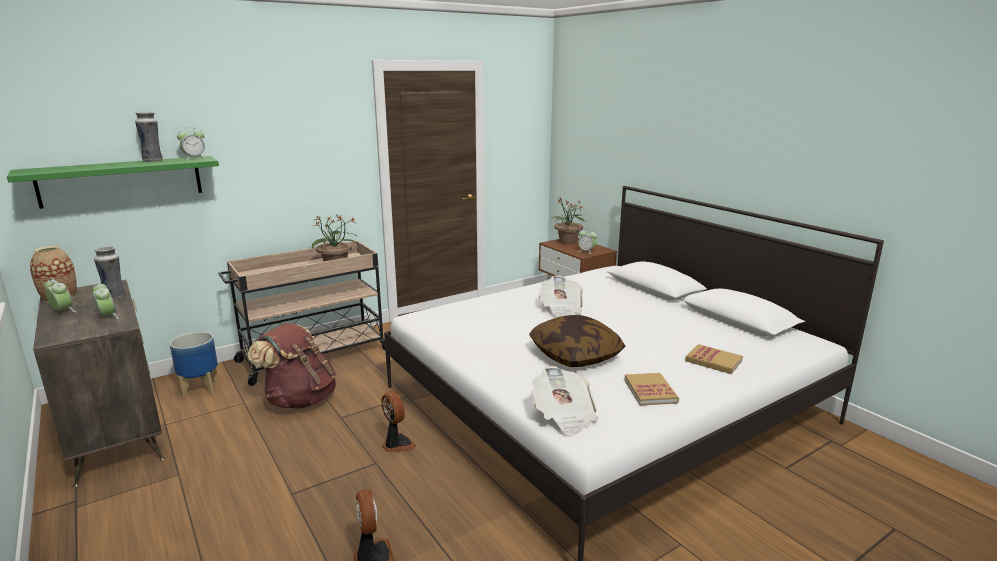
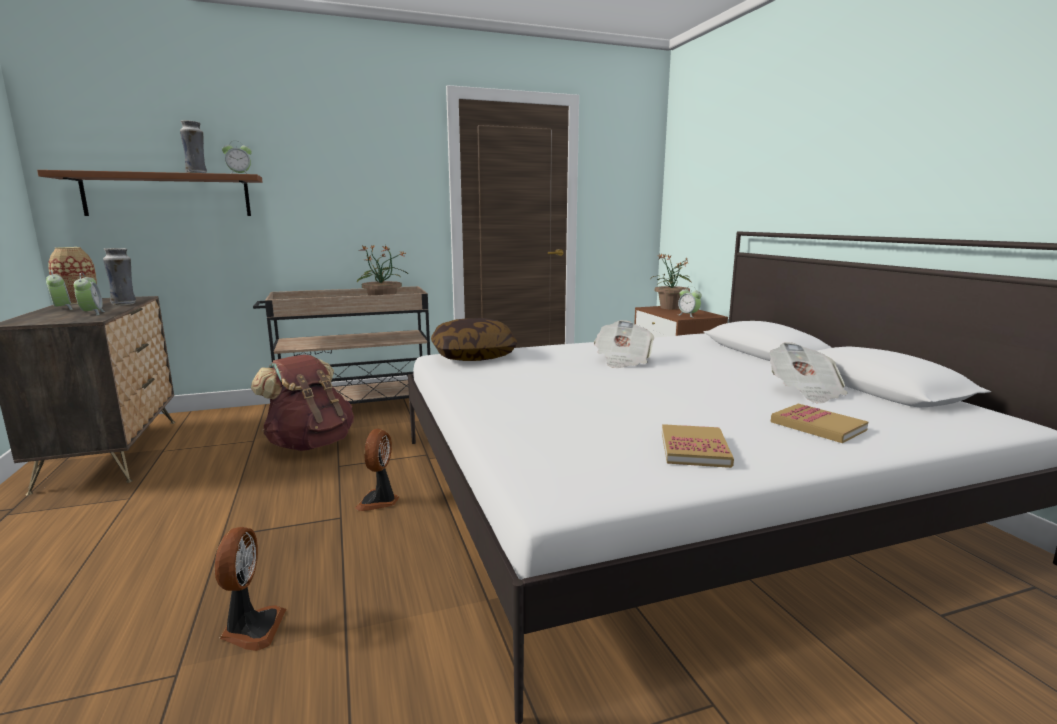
camera: 15 degrees right, 5 degrees down
(121, 181) = (168, 195): green shelf -> brown shelf
(200, 388) = (224, 424): planter -> none
(397, 444) = (379, 501): fan -> fan turned 150 degrees counterclockwise
(564, 416) = (540, 463): newspaper -> newspaper (804, 392)
(575, 355) = (609, 402): pillow -> pillow (474, 356)

